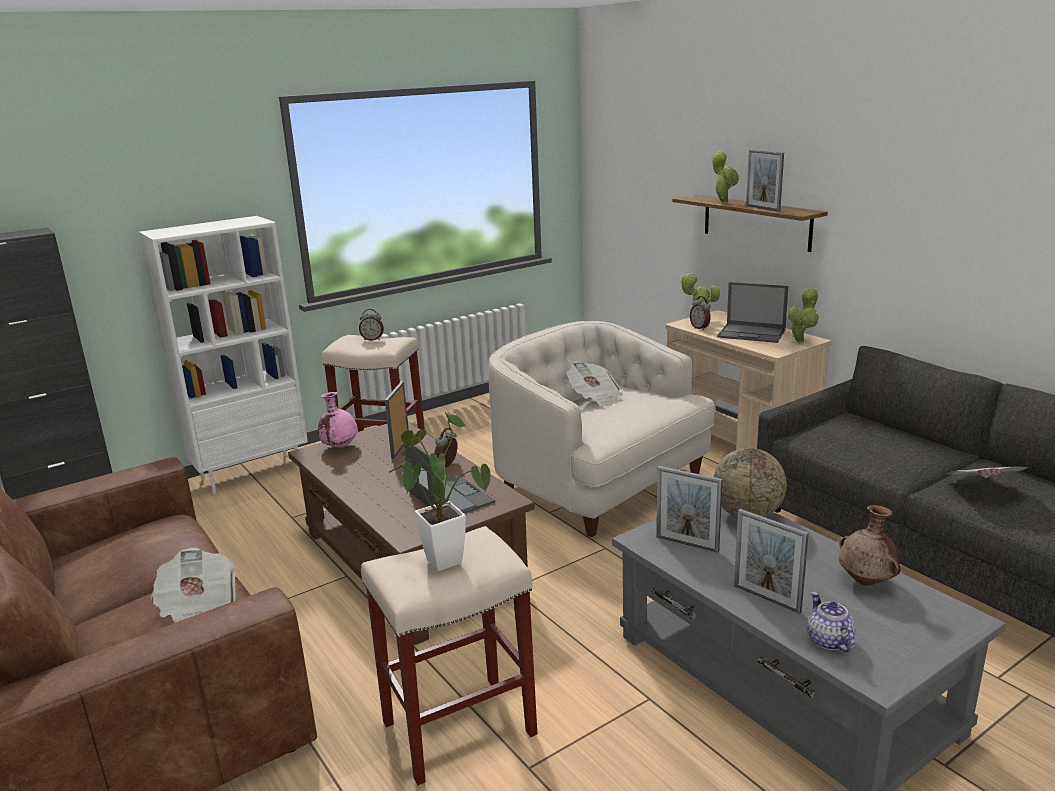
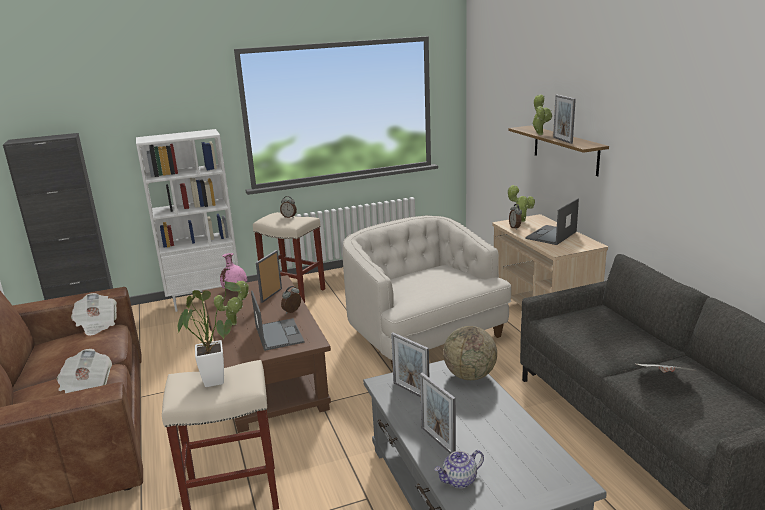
camera: 15 degrees right, 0 degrees up
(595, 398) = (421, 273): newspaper -> newspaper (97, 325)
(752, 333) = (551, 235): laptop -> laptop turned 90 degrees clockwise
(801, 341) = (583, 245): potted plant -> potted plant (236, 323)
(828, 640) = (459, 480): teapot -> teapot turned 120 degrees counterclockwise
(866, 582) = (520, 441): brown vase -> none

